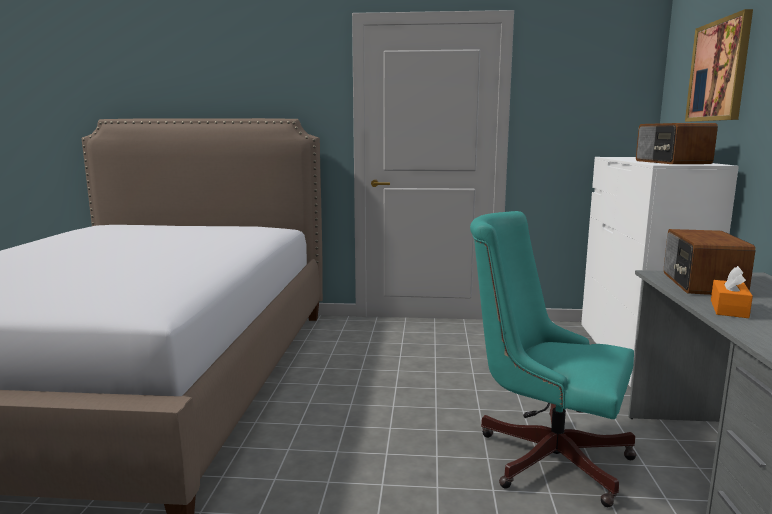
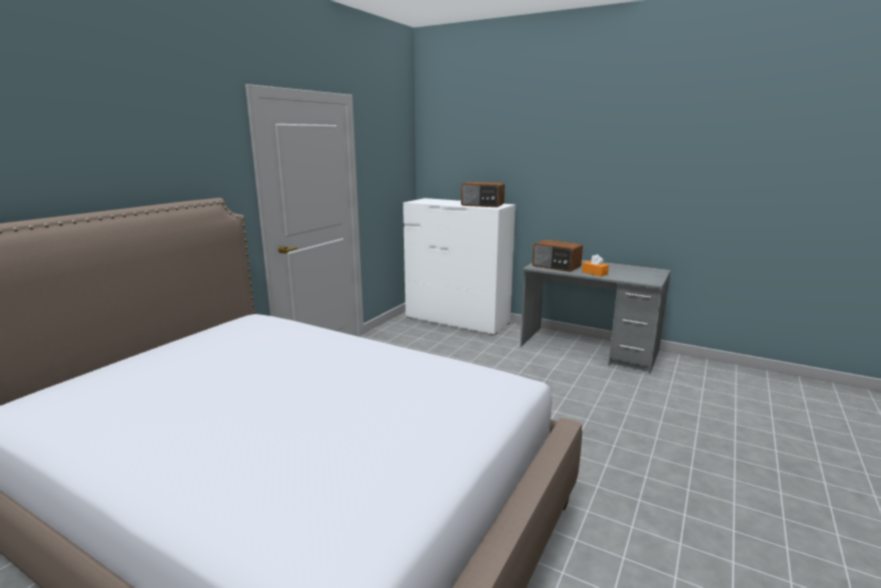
camera: 65 degrees left, 5 degrees up
(544, 455) = (541, 376): turquoise office chair -> none
(719, 71) = (482, 151): picture -> none

